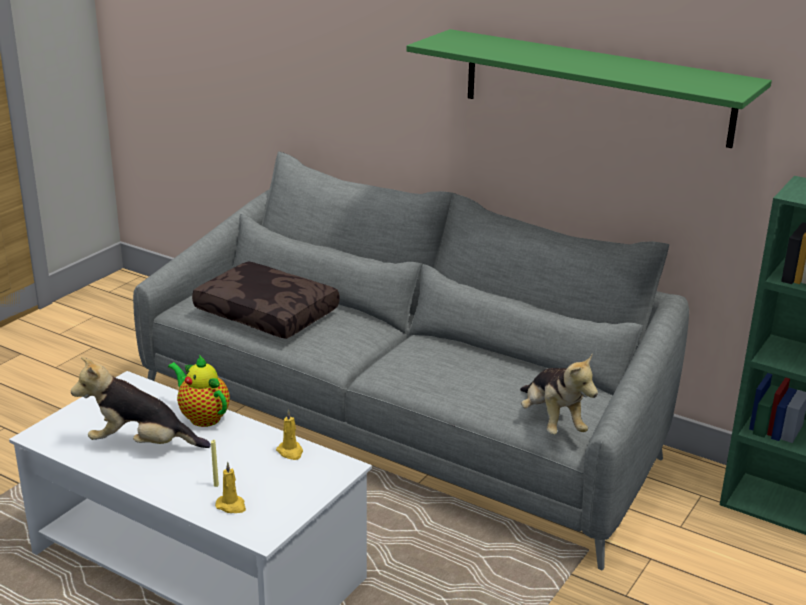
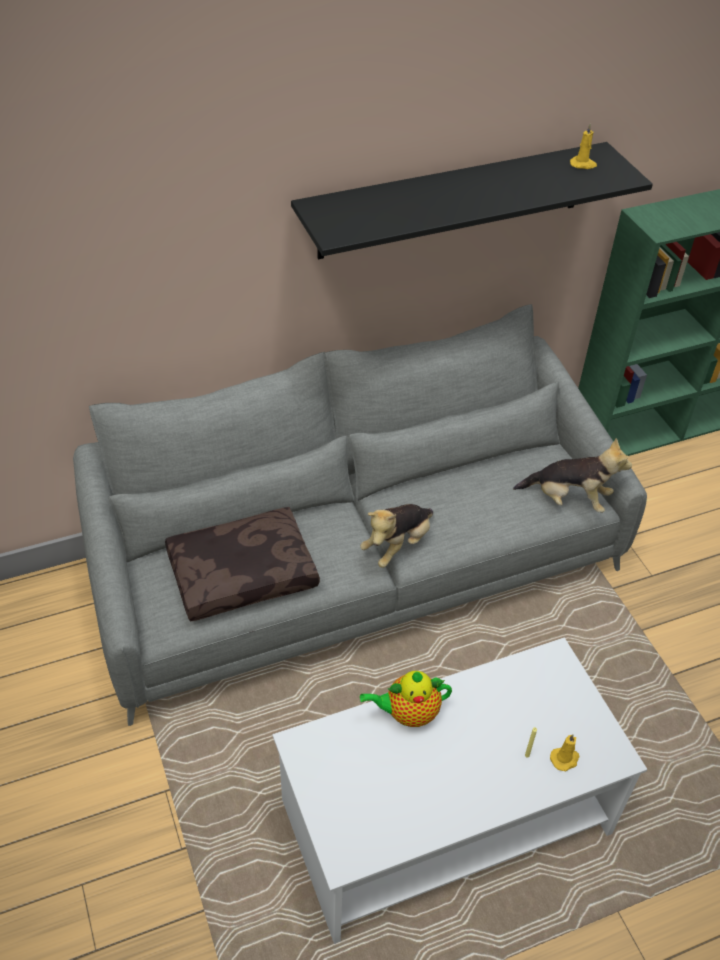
camera: 55 degrees left, 20 degrees up
(141, 445) = (423, 781): plush toy -> plush toy (397, 545)
(290, 452) = (511, 679): yellow candle -> yellow candle (583, 164)
(595, 87) = (452, 201): green shelf -> black shelf

